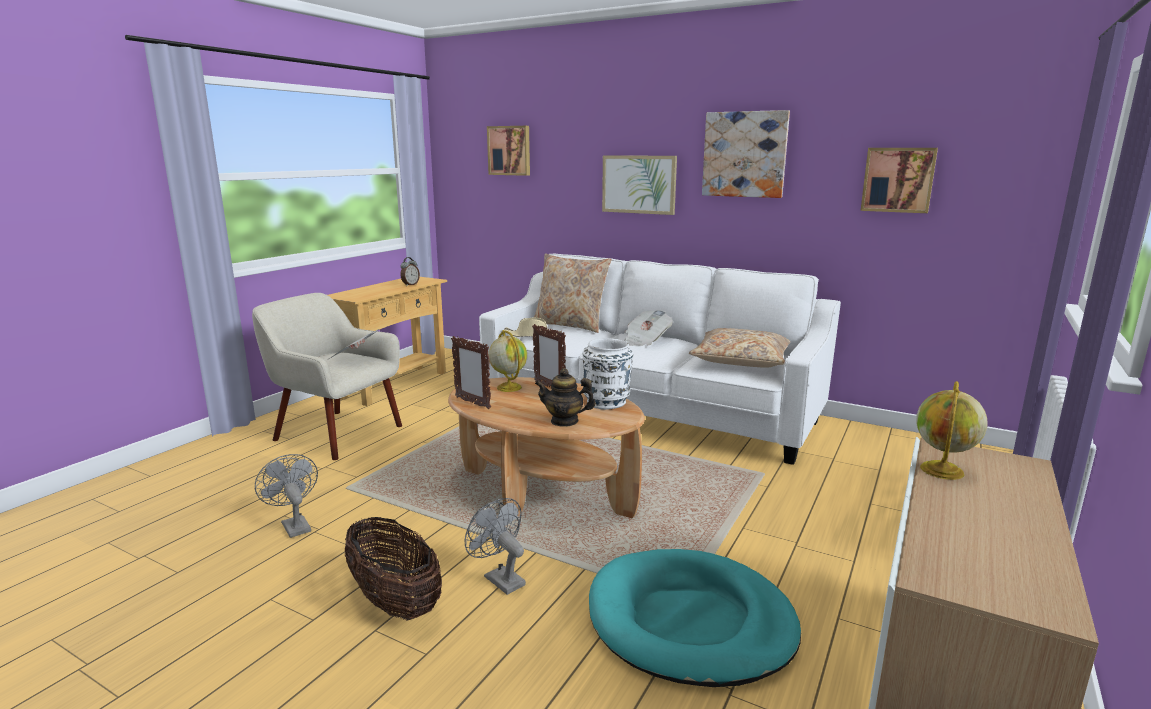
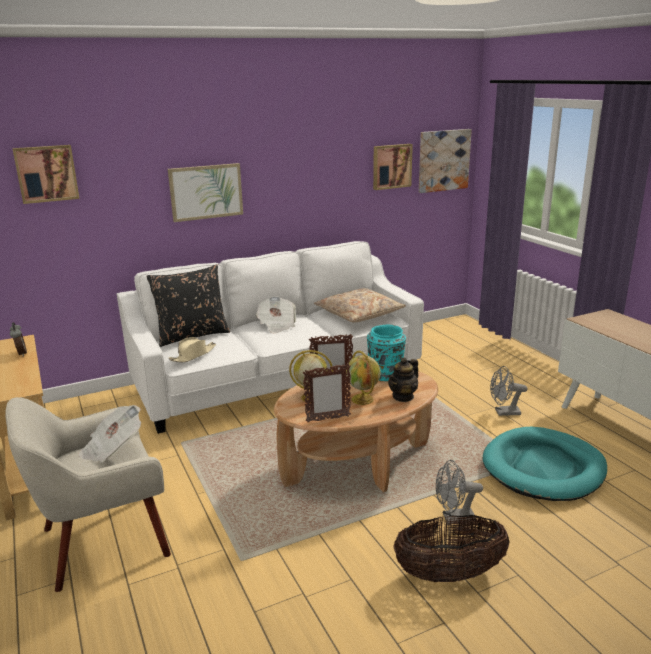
camera: 55 degrees left, 5 degrees up
(294, 525) = (281, 608): grey fan -> grey fan (503, 413)
(570, 325) = (192, 335): beige pillow -> black pillow
(607, 402) = (385, 374): white vase -> turquoise vase
(744, 154) = (293, 157): picture -> picture (443, 160)
(942, 471) = (607, 329): globe -> globe (363, 399)

